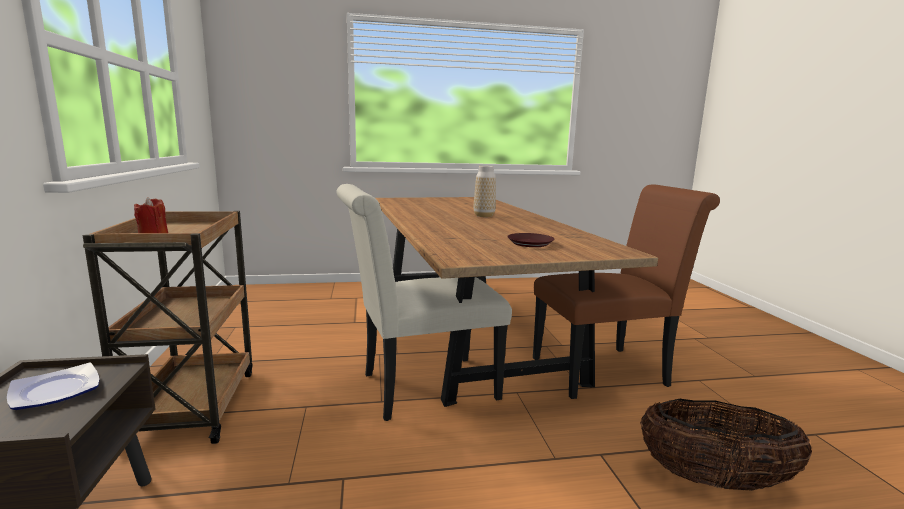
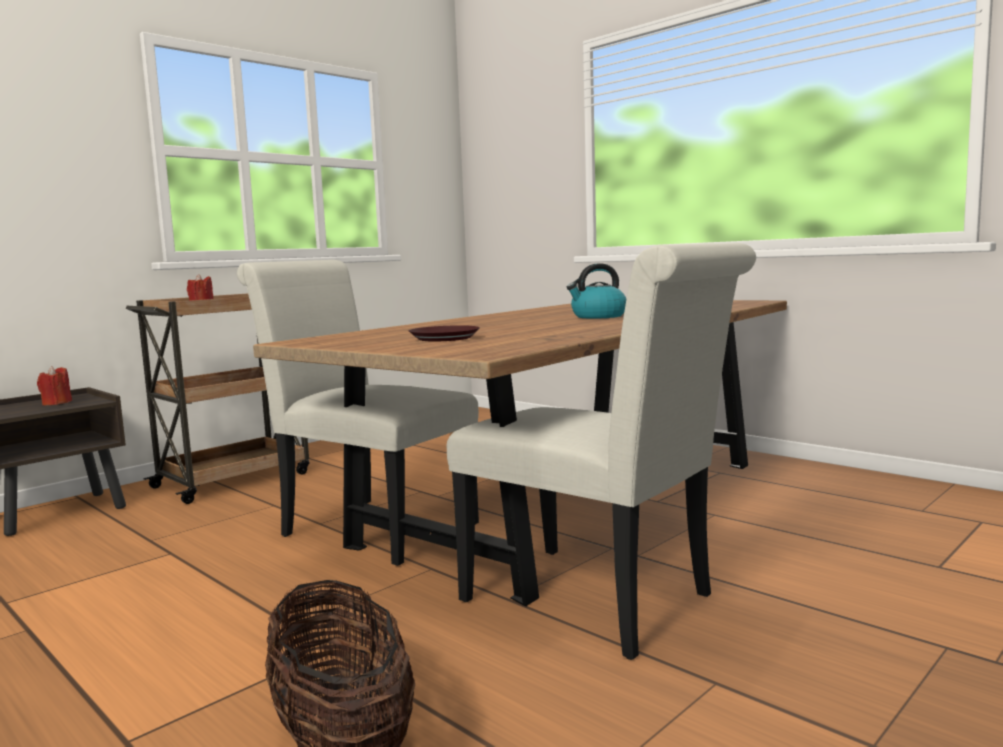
camera: 55 degrees right, 5 degrees down
(54, 391) = (56, 403): plate -> red candle
(484, 216) = (598, 316): vase -> kettle
(607, 371) = (600, 602): brown chair -> white chair

